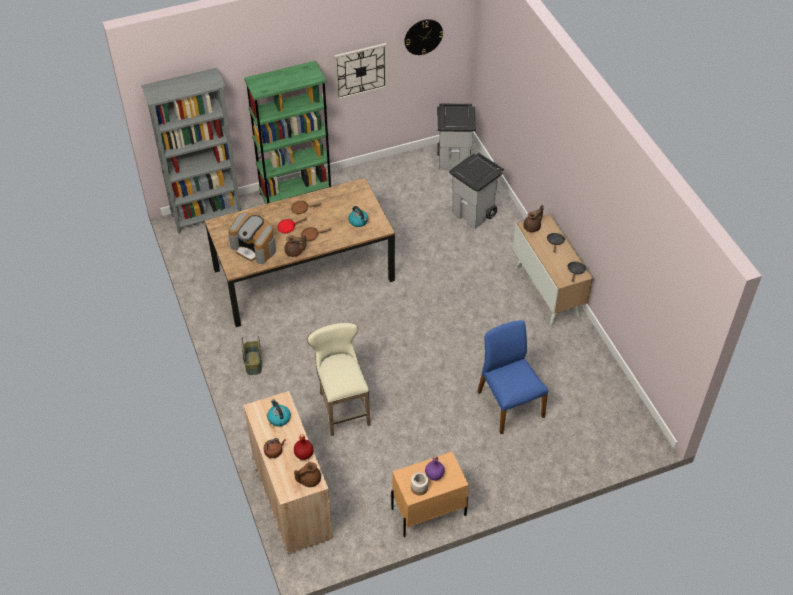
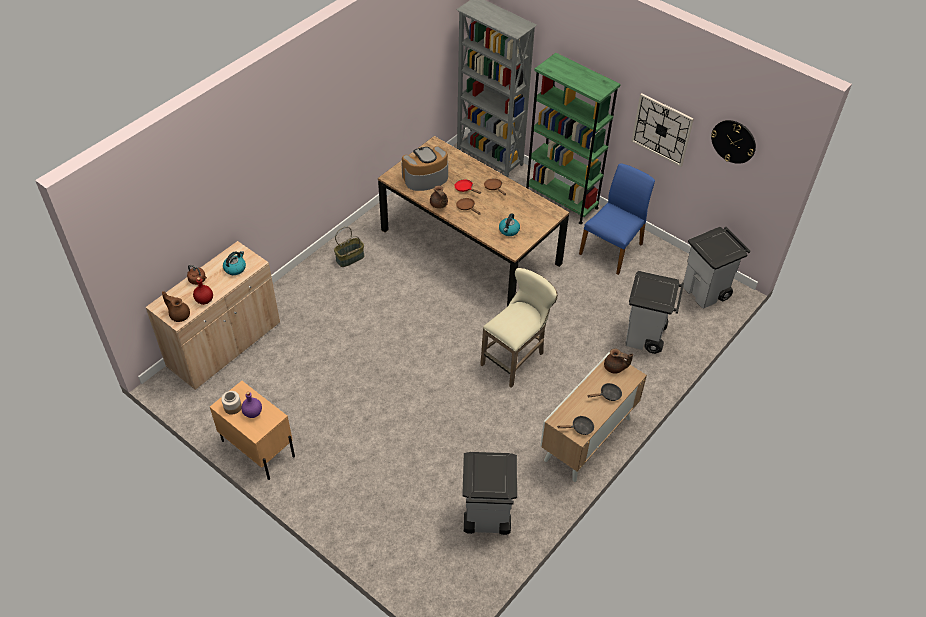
camera: 60 degrees right, 0 degrees up
(254, 248) = (425, 178): coffee machine -> coffee machine turned 60 degrees clockwise
(342, 406) = (339, 337): beige stool -> beige stool (516, 358)
(509, 404) = (419, 463): blue chair -> blue chair (612, 249)
(582, 383) = (486, 517): none -> grey trash can

